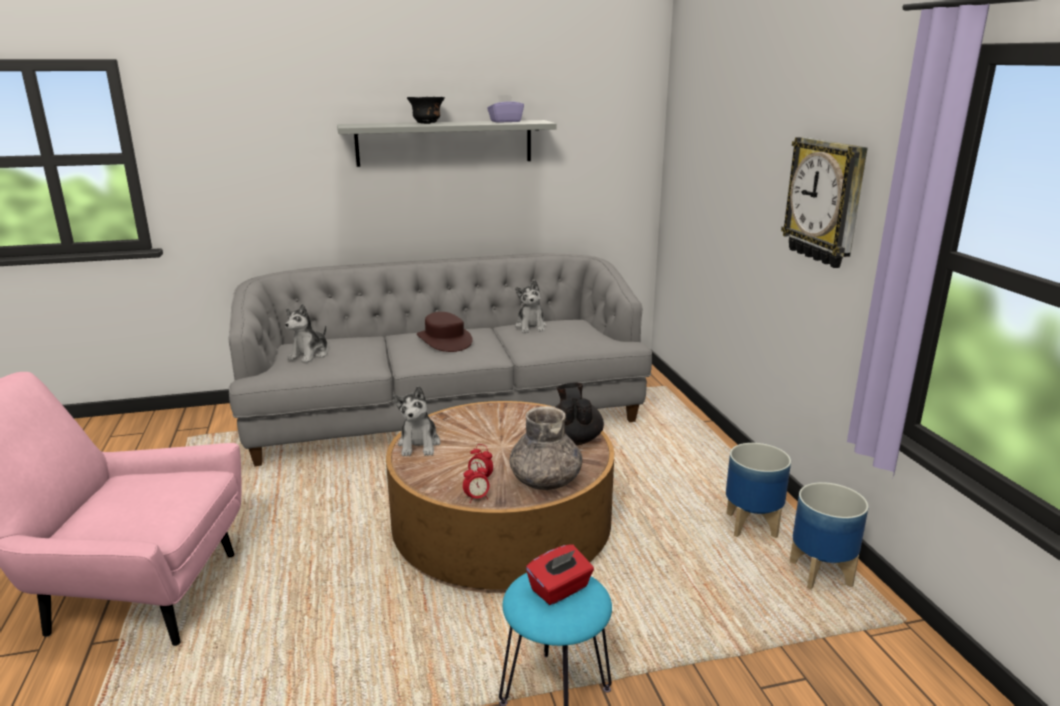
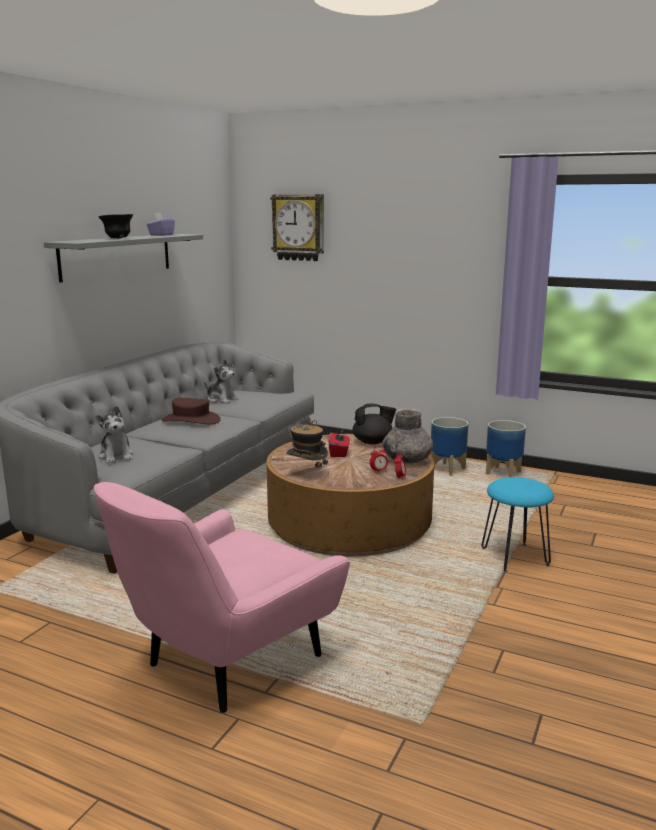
camera: 50 degrees left, 5 degrees down
(419, 444) = (307, 474): plush toy -> hat
(560, 589) = (519, 483): red tissue box -> red tissue box (339, 453)
(573, 439) = (373, 442): black teapot -> black teapot turned 135 degrees clockwise
(825, 201) = (437, 265): wall clock -> wall clock (298, 227)

